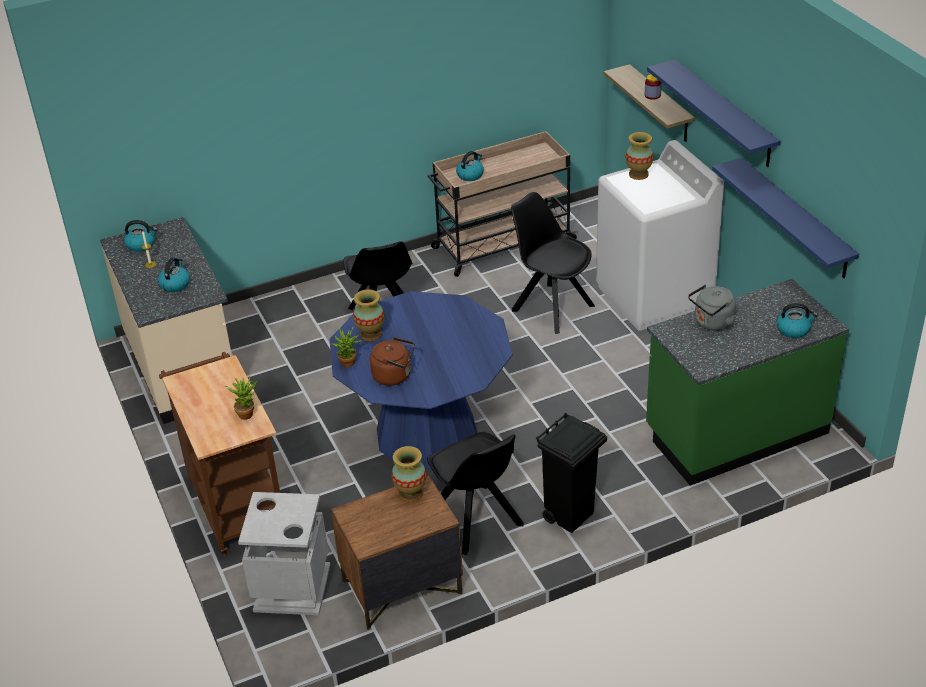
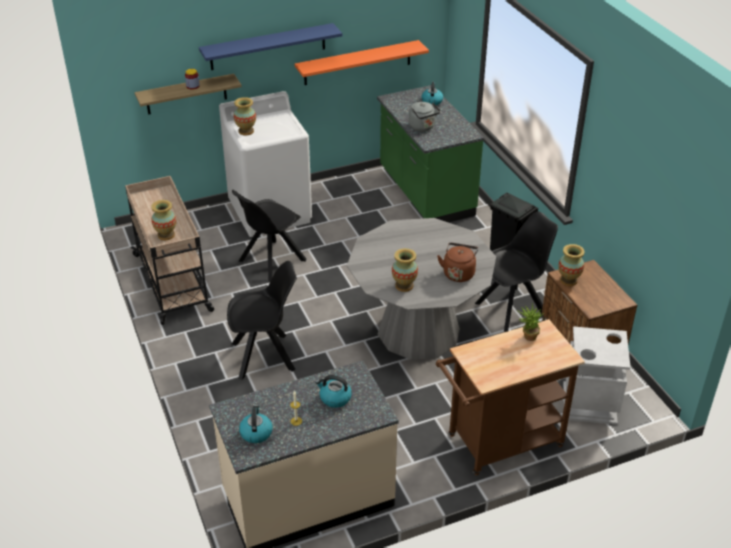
camera: 90 degrees left, 0 degrees up
(349, 364) = (443, 297): potted plant -> none
(427, 433) = (418, 331): blue dining table -> grey dining table
(470, 175) = (166, 235): kettle -> vase
(795, 218) = (357, 63): blue shelf -> orange shelf

